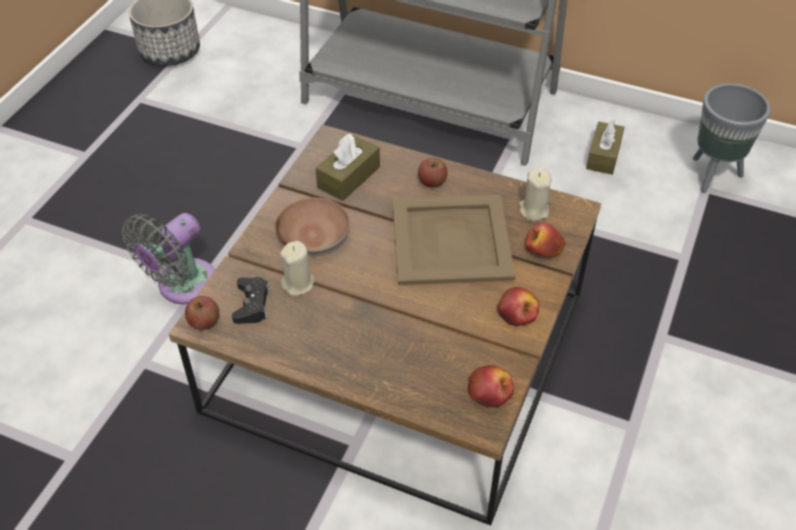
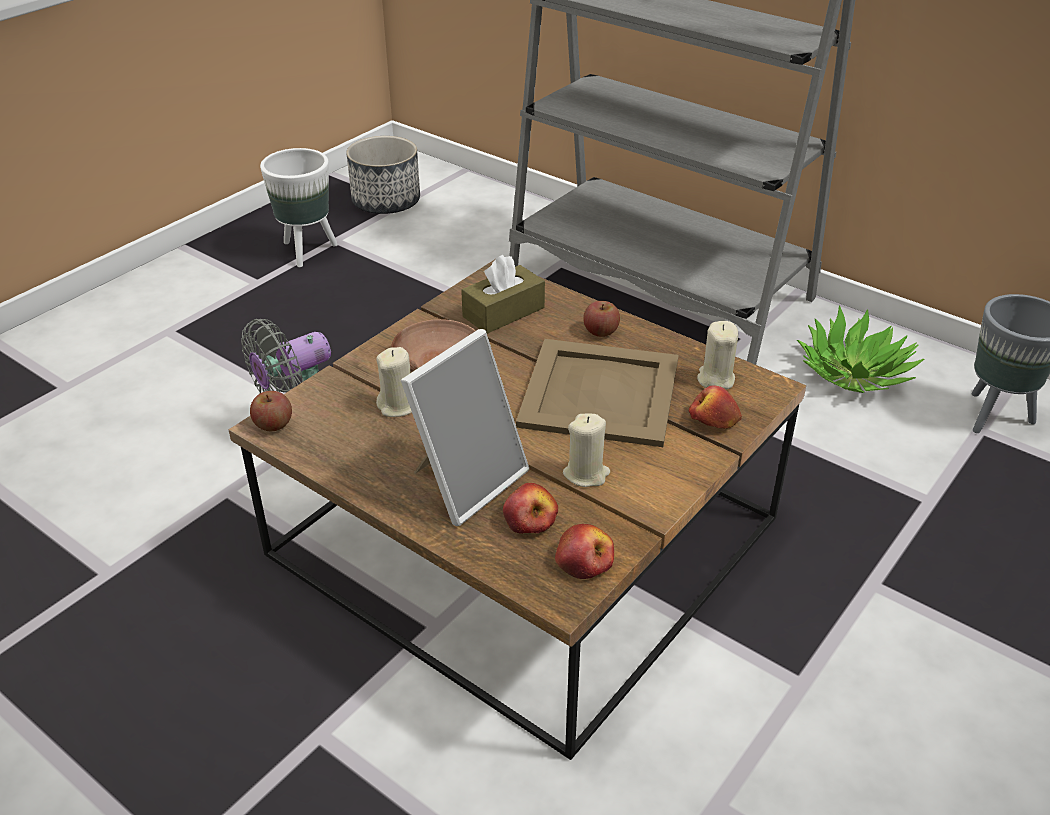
camera: 15 degrees right, 10 degrees down
(118, 115) = (307, 251): none -> white planter
(252, 304) = (336, 417): black game controller -> none
(378, 341) = (466, 481): none -> picture frame
(466, 316) = (586, 474): none -> beige candle
(517, 312) = (653, 482): apple -> apple (530, 519)
(603, 156) = (854, 373): brown tissue box -> potted plant

